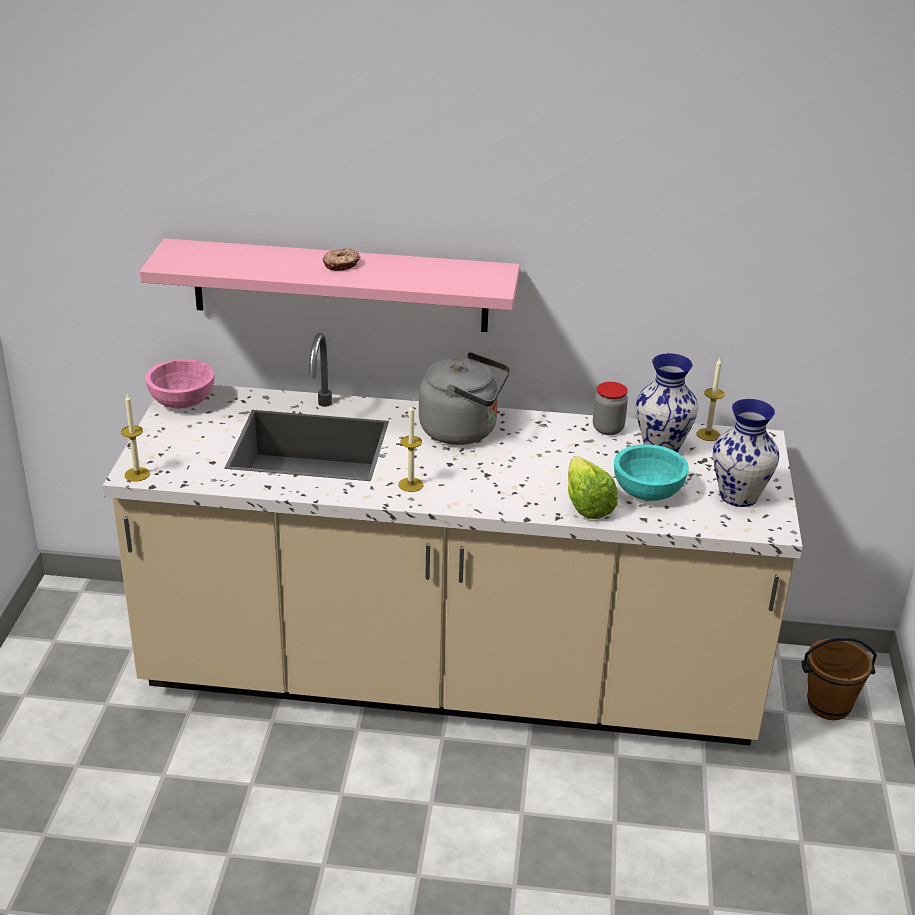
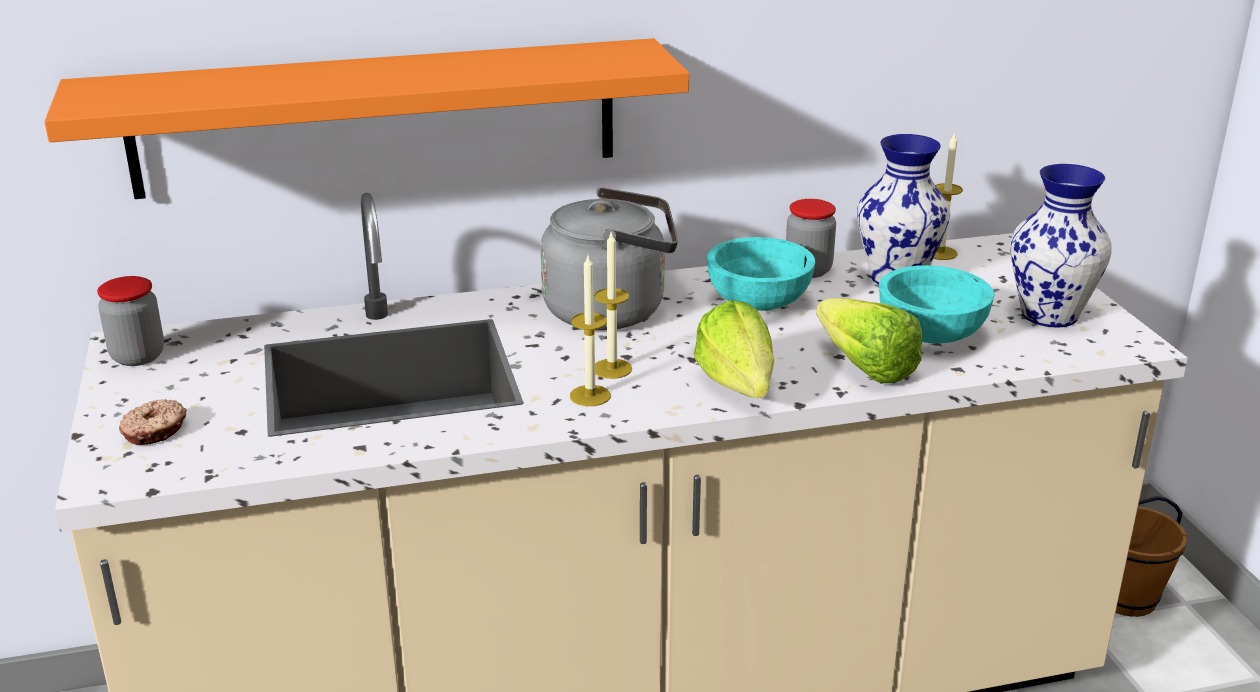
camera: 20 degrees left, 5 degrees down
(137, 474) = (113, 478): candle -> candle (612, 369)
(182, 402) = (138, 356): pink bowl -> jar
(340, 285) = (377, 117): pink shelf -> orange shelf
(341, 265) = (391, 71): donut -> donut (156, 431)
(497, 502) = (739, 392): none -> lettuce
(556, 445) = (758, 303): none -> turquoise bowl

